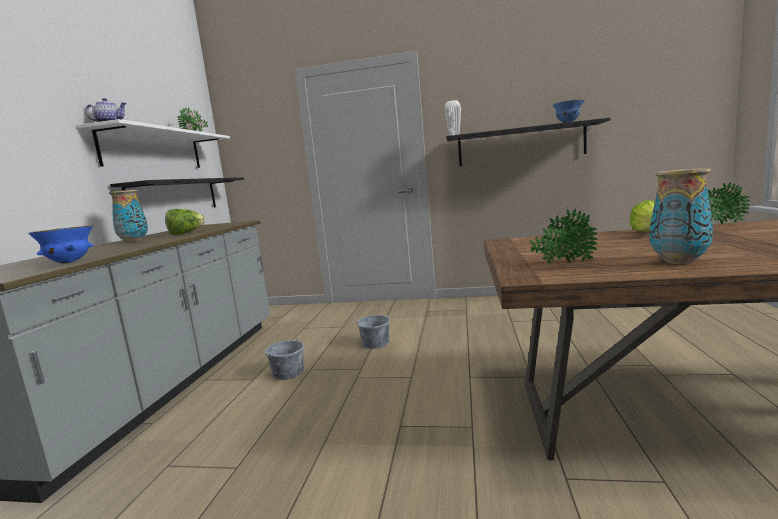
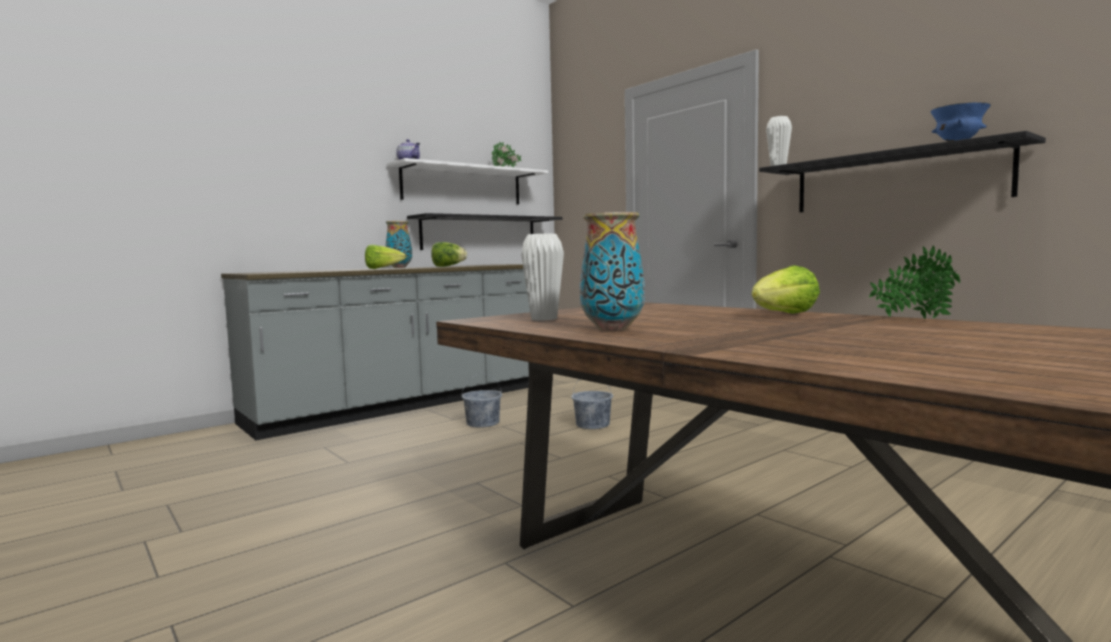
camera: 40 degrees right, 5 degrees down
(69, 262) = (311, 271): blue bowl -> none
(136, 245) = (382, 268): none -> lettuce
(563, 264) = (544, 319): potted plant -> white vase

